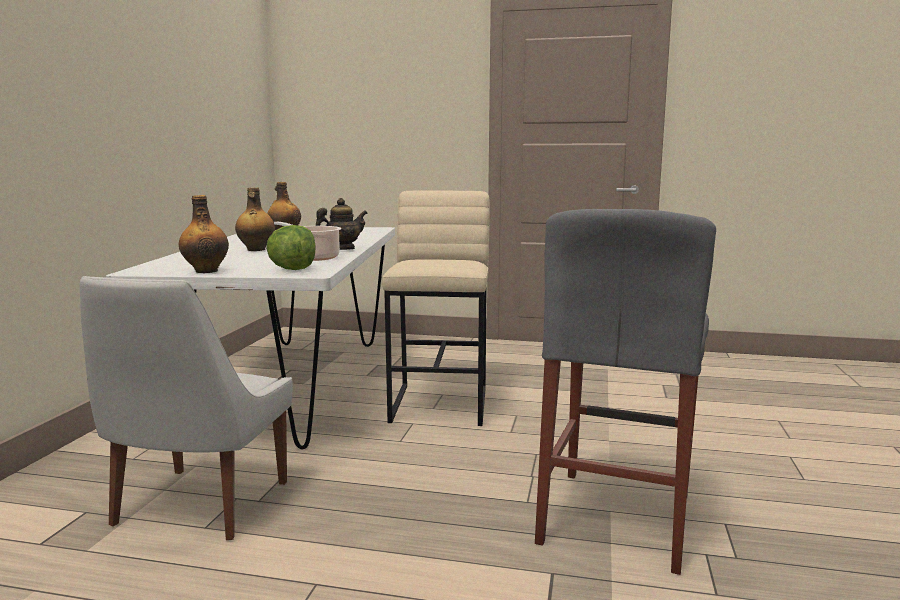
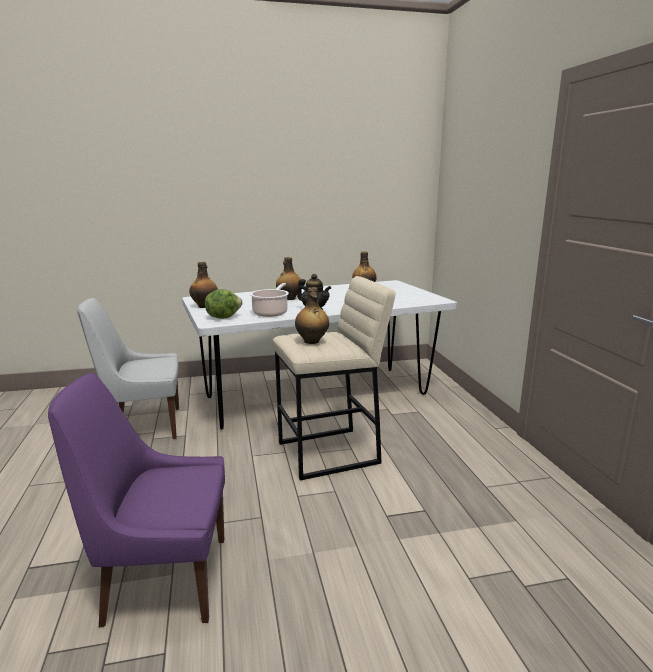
camera: 65 degrees right, 5 degrees up
(444, 262) = (312, 341): none -> bottle
(616, 517) = (161, 579): grey stool -> purple chair

